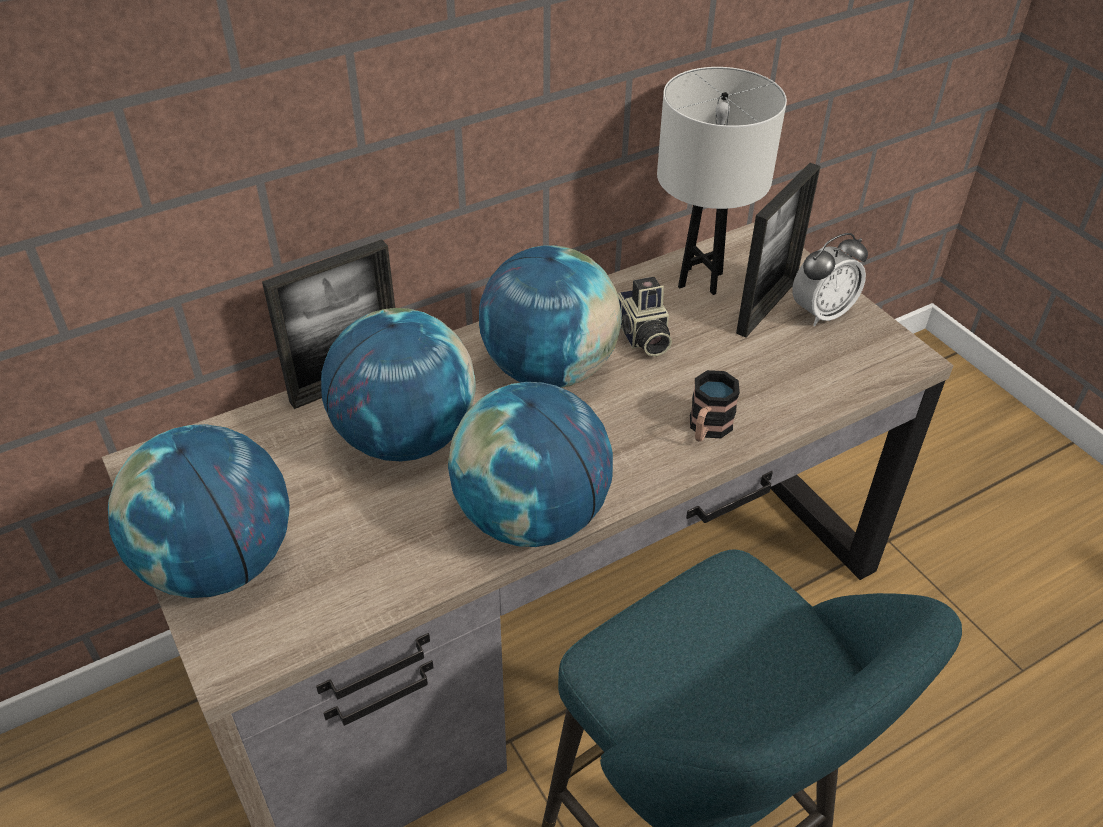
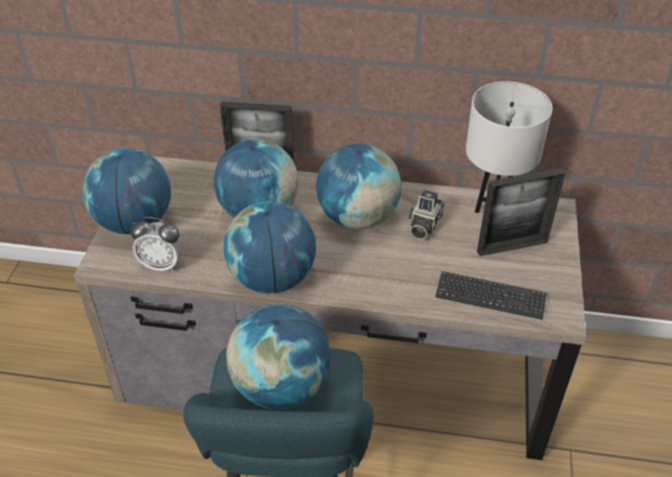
camera: 40 degrees right, 0 degrees up
(707, 429) = (401, 288): mug -> none
(710, 656) = (281, 386): none -> globe
(813, 379) = (490, 297): none -> keyboard
(821, 313) = (540, 267): alarm clock -> alarm clock (162, 264)

